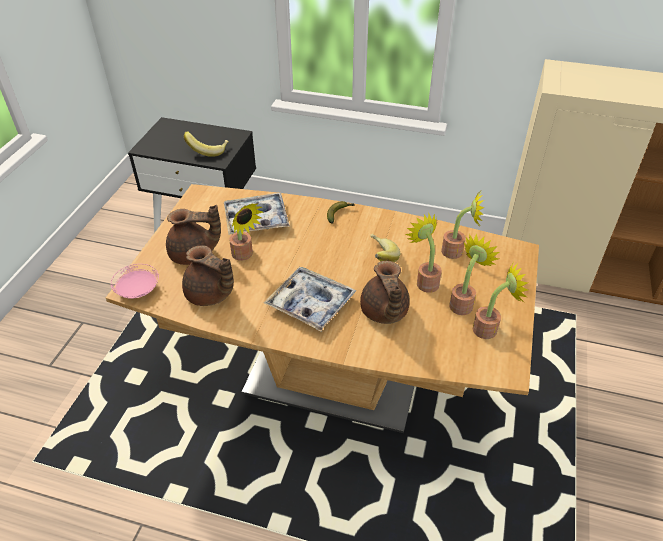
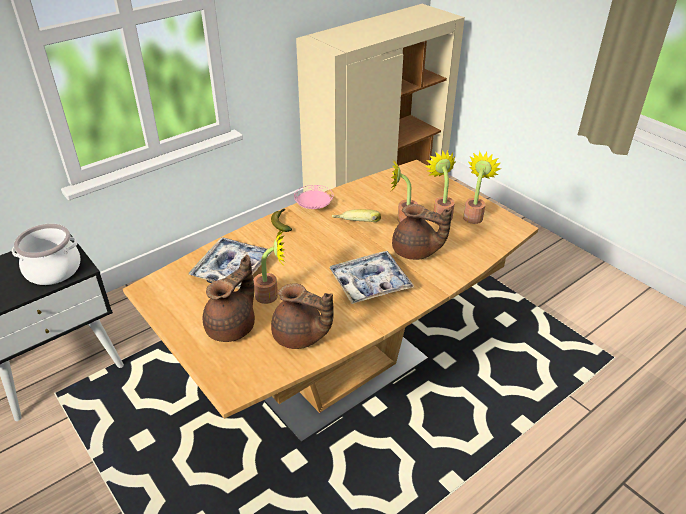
camera: 55 degrees left, 5 degrees down
(138, 290) = (240, 384): pink plate -> pink plate (314, 206)
(208, 150) = (53, 269): banana -> cooking pot
(210, 295) = (300, 337): brown teapot -> brown teapot turned 45 degrees clockwise
(456, 252) = (387, 192): potted plant -> none

